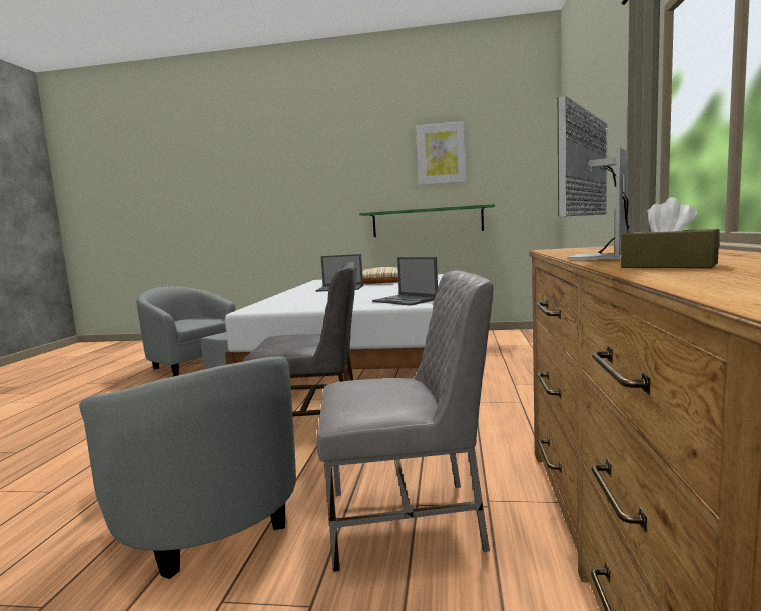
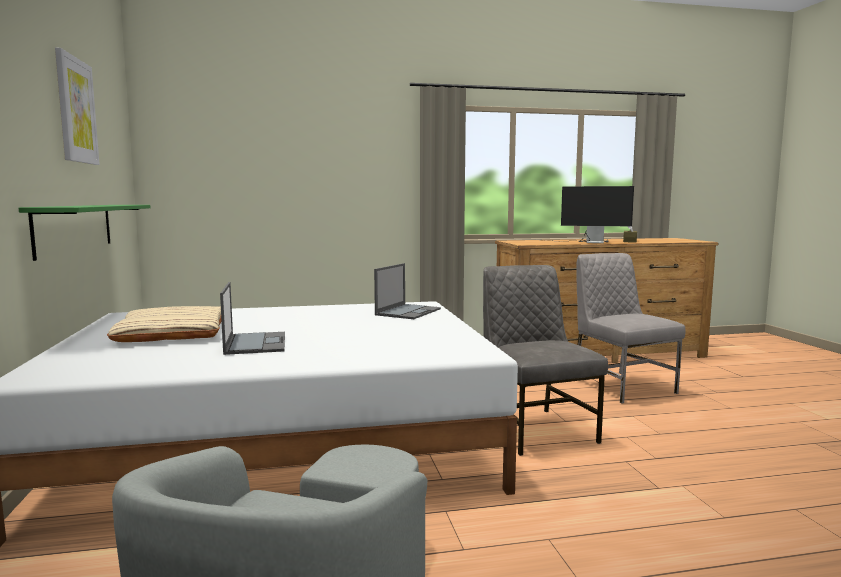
camera: 110 degrees left, 0 degrees up
(197, 507) = (696, 435): grey armchair -> none

